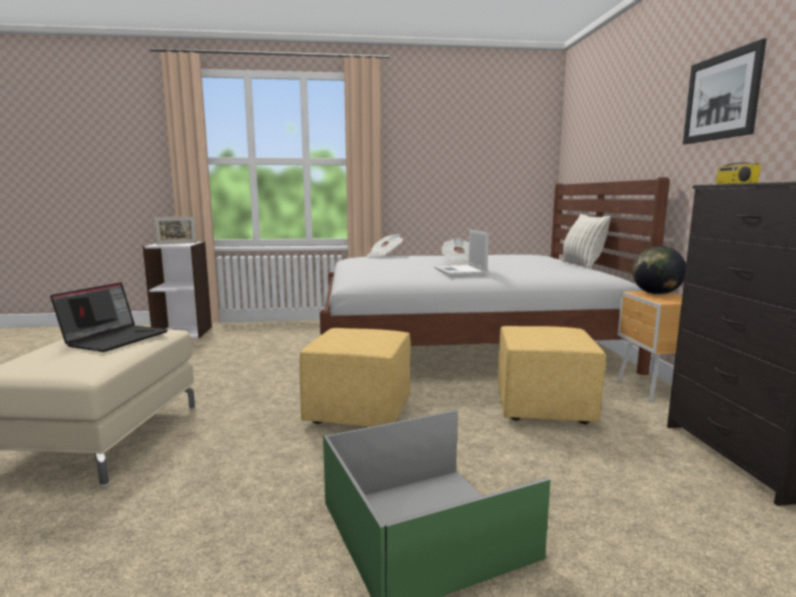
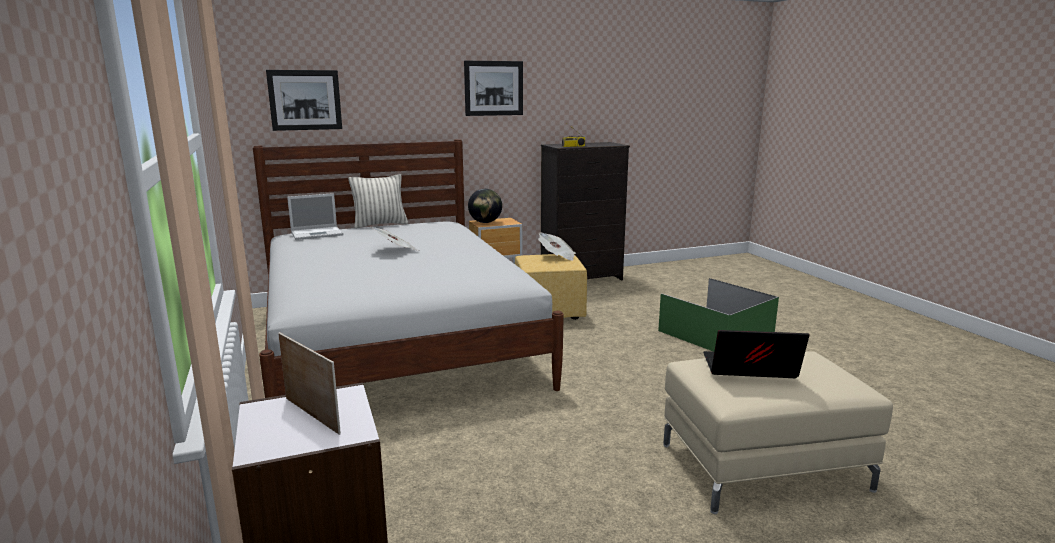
camera: 105 degrees left, 5 degrees up
(360, 412) = (605, 365): yellow ottoman -> none
(384, 255) = (307, 284): newspaper -> newspaper (557, 257)
(460, 271) = (461, 248): laptop -> laptop (318, 233)
(587, 142) = (305, 100): none -> picture

